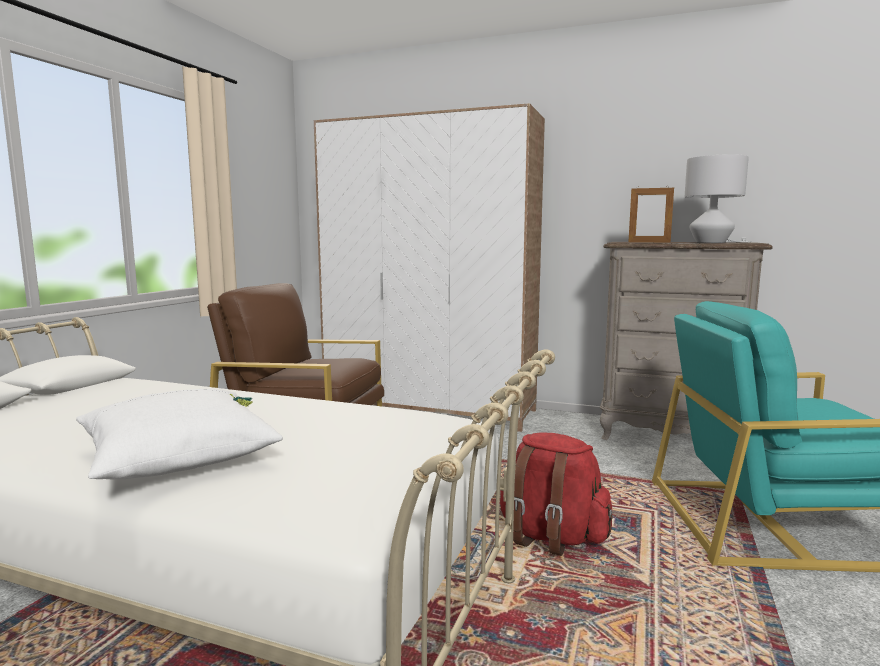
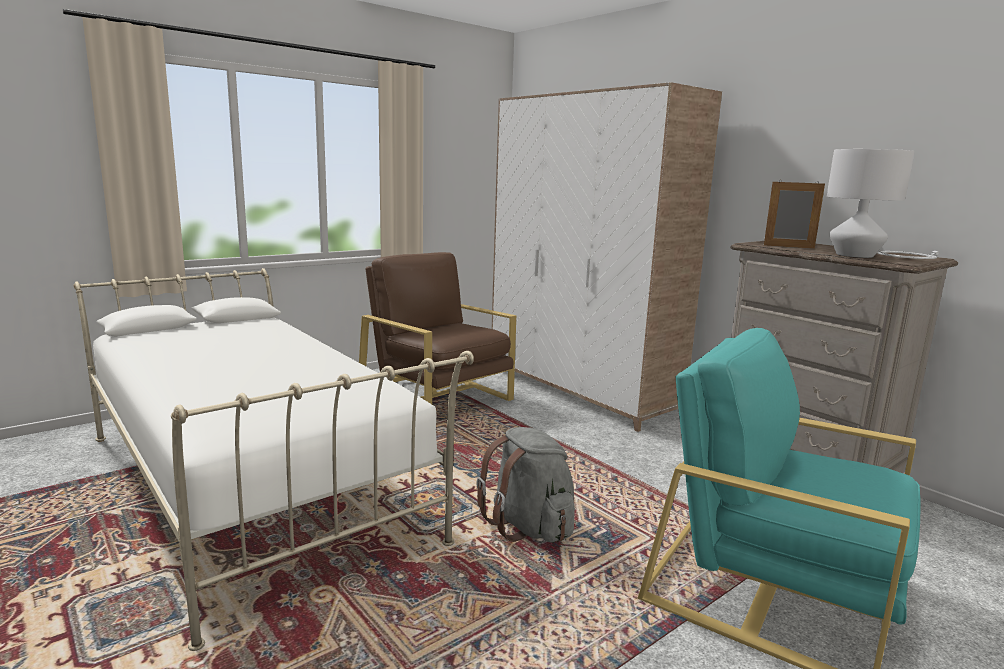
camera: 30 degrees right, 5 degrees up
(178, 459) = (195, 380): white pillow -> none
(551, 537) = (529, 526): red backpack -> grey backpack
(649, 242) = (788, 247): picture frame -> picture frame turned 150 degrees clockwise

